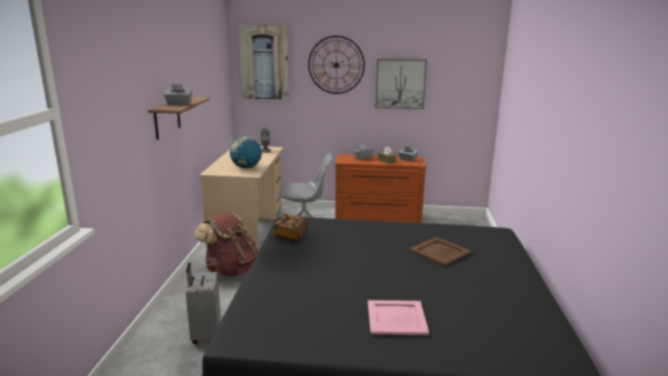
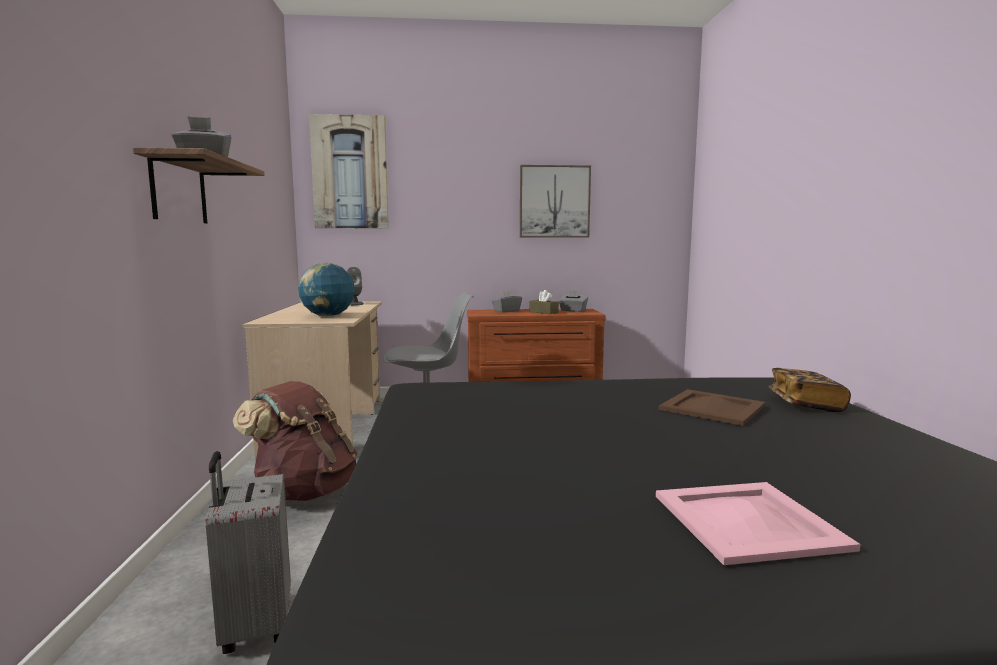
camera: 10 degrees left, 10 degrees down
(291, 235) = (428, 404): book -> book (805, 404)
(336, 65) = (460, 175): wall clock -> none

